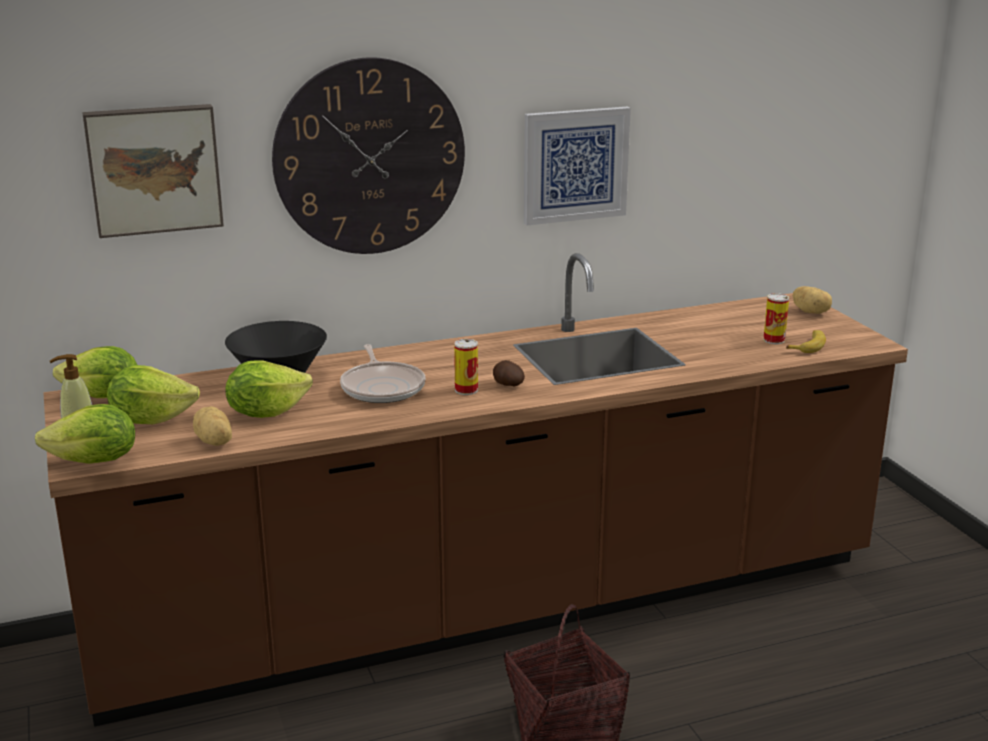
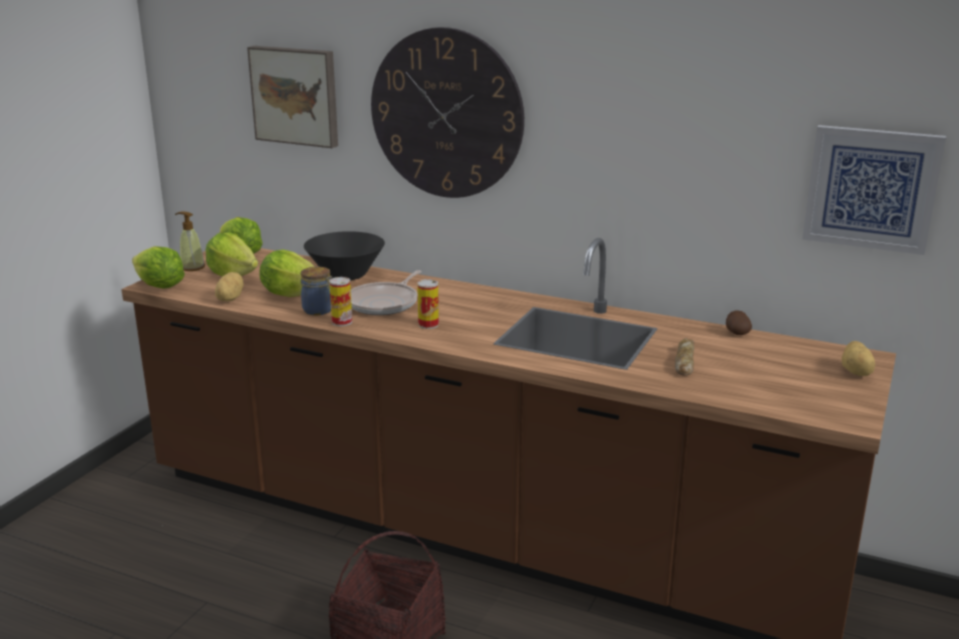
camera: 45 degrees right, 0 degrees up
(338, 416) = (319, 310): none -> jar
(507, 385) = (461, 332): potato -> potato (736, 333)
(575, 165) = (631, 155): picture -> picture (871, 188)
(707, 344) = (684, 361): none -> bread
(774, 340) = (755, 380): can -> can (342, 322)
(808, 346) = (776, 397): banana -> none

